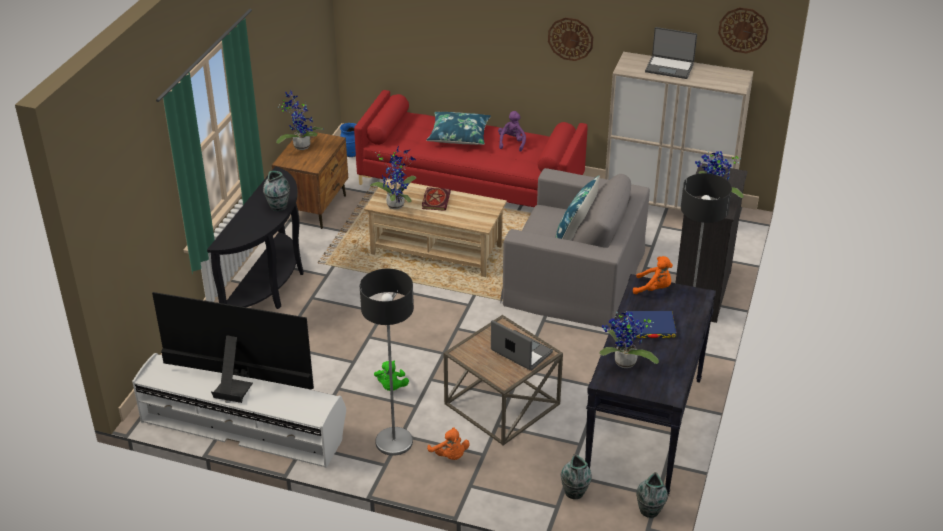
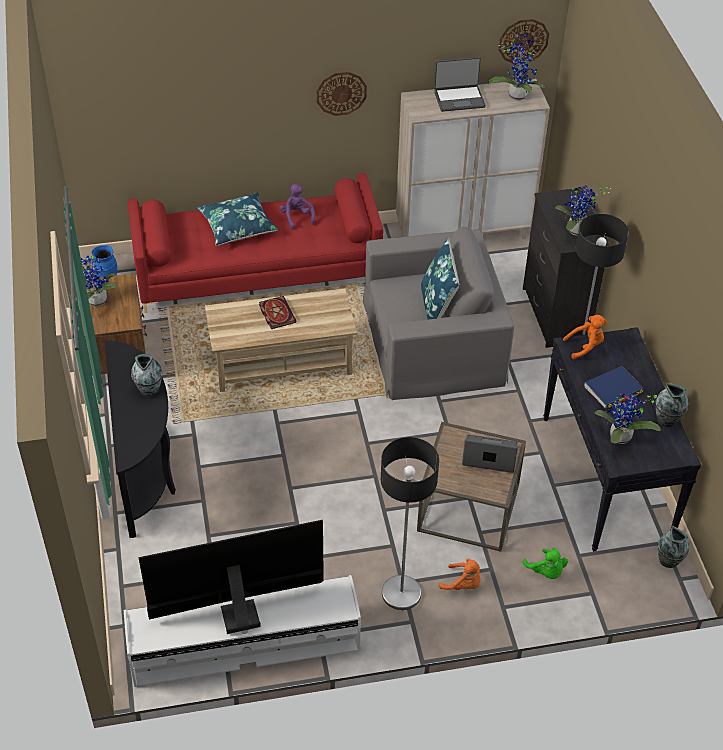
camera: 30 degrees left, 10 degrees up
(391, 387) = (354, 534): green plush toy -> green plush toy (546, 571)
(396, 204) = (241, 332): potted plant -> potted plant (517, 94)
(574, 493) = (596, 572): vase -> vase (667, 420)

